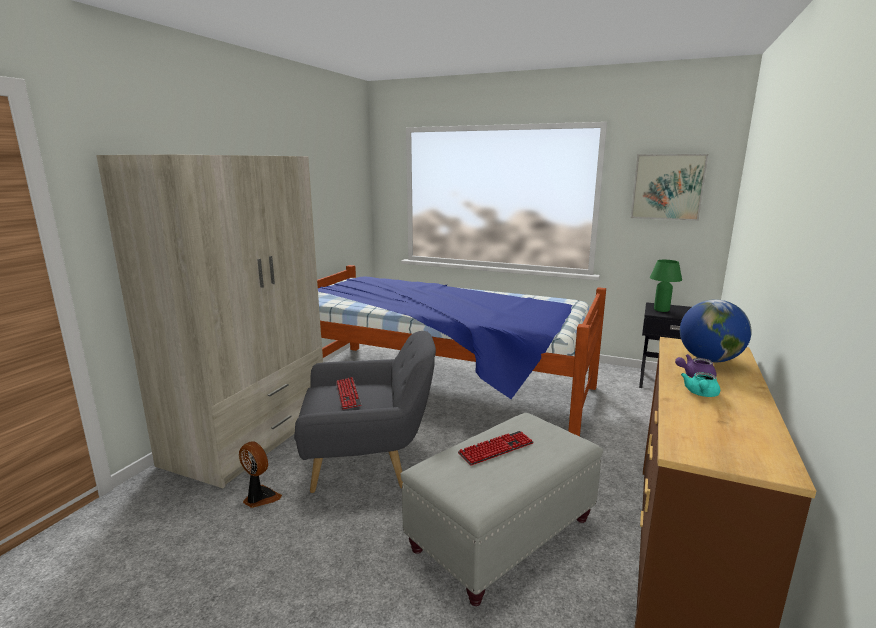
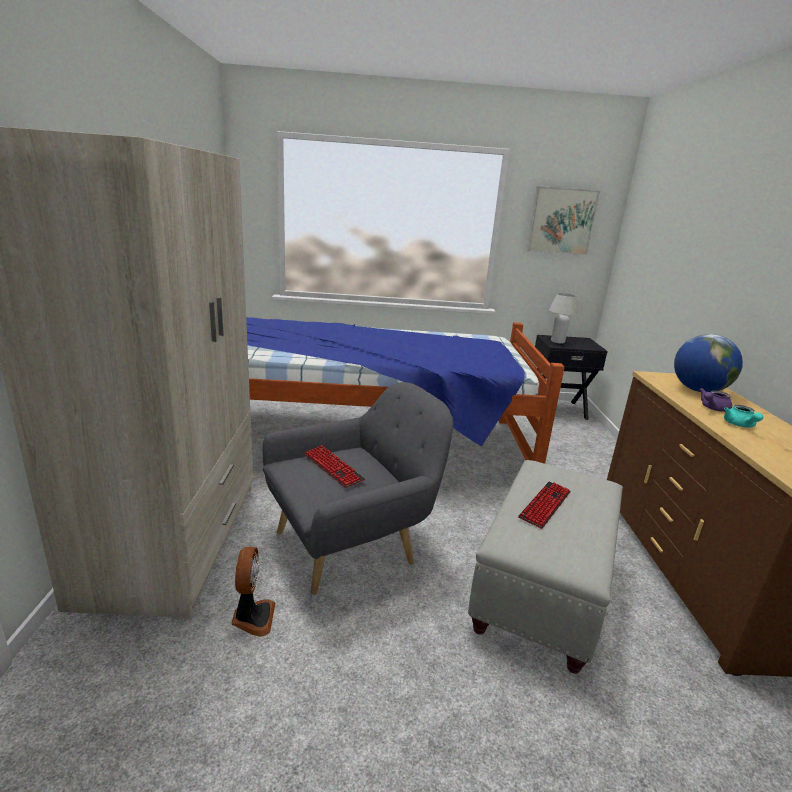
camera: 25 degrees left, 5 degrees up
(260, 498) = (252, 617): fan -> fan turned 75 degrees clockwise
(661, 310) = (557, 341): green table lamp -> white table lamp

